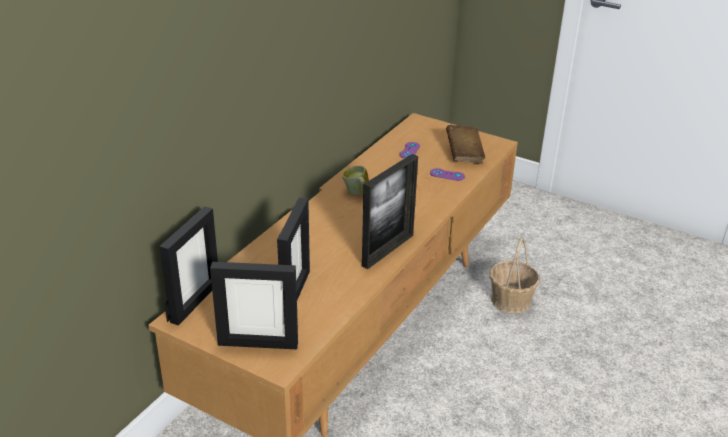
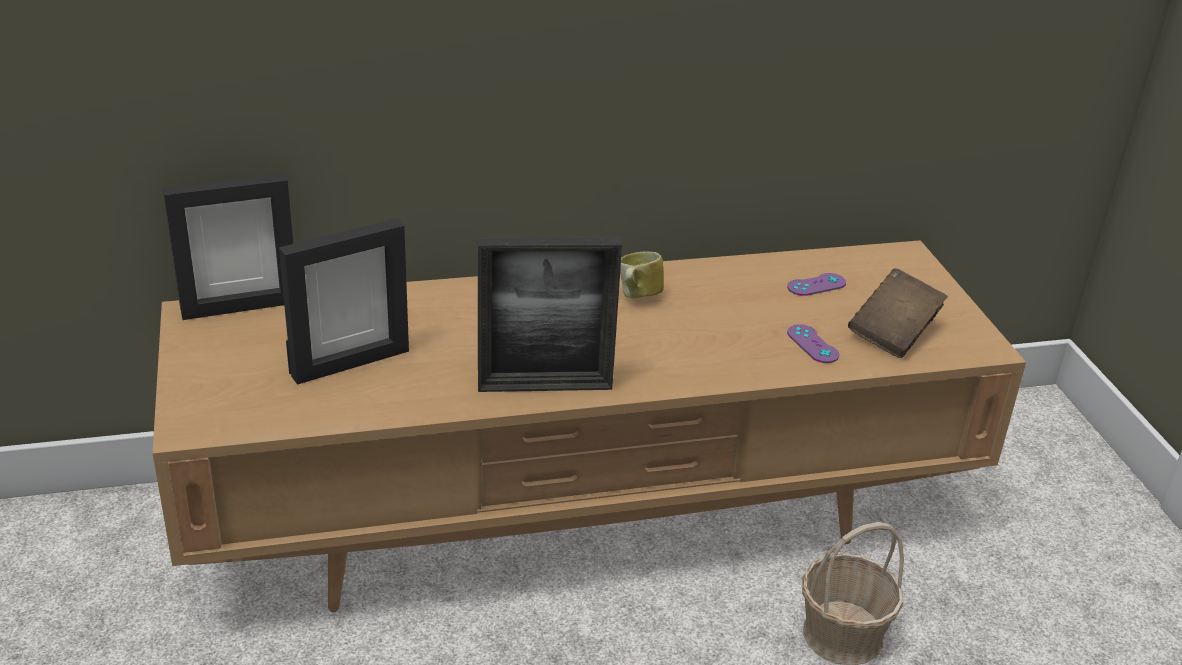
camera: 45 degrees right, 0 degrees up
(258, 342) = (216, 389): picture frame -> none

